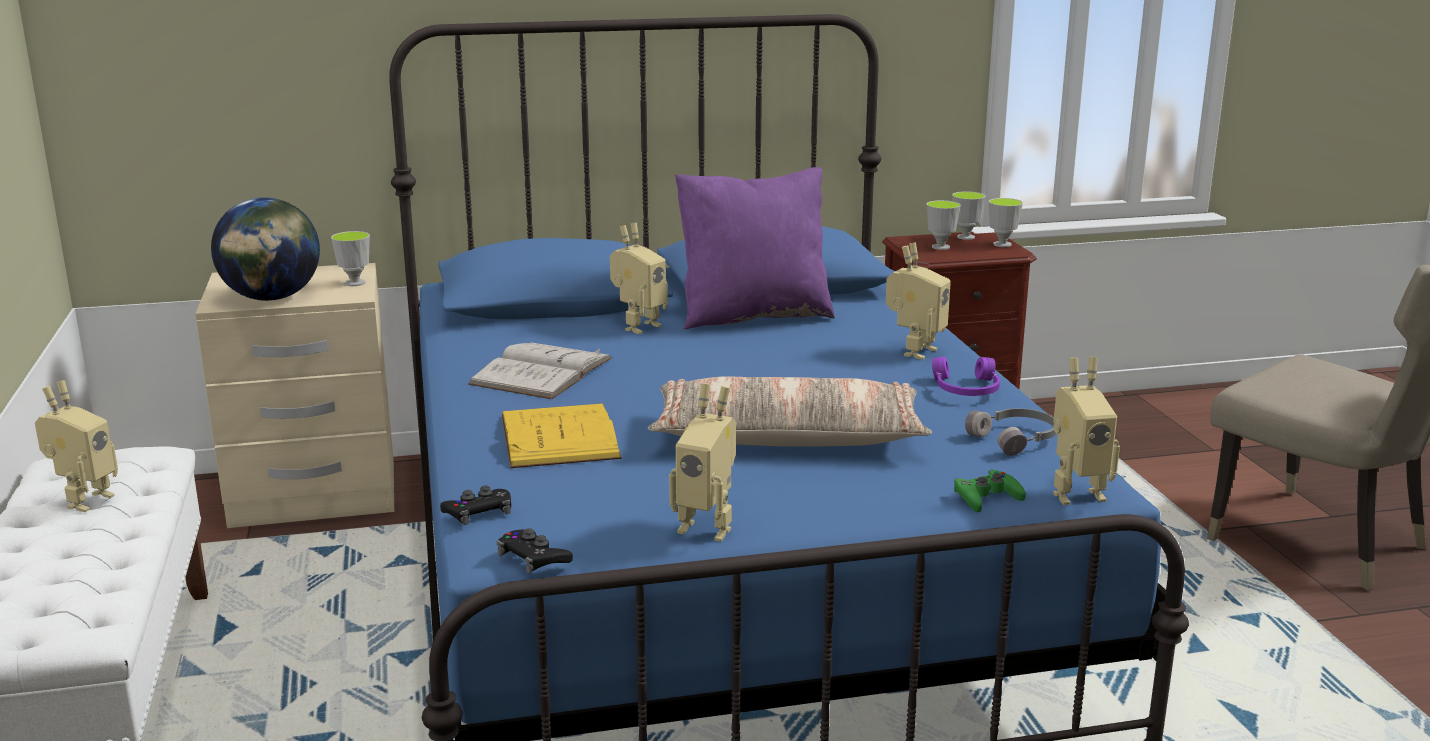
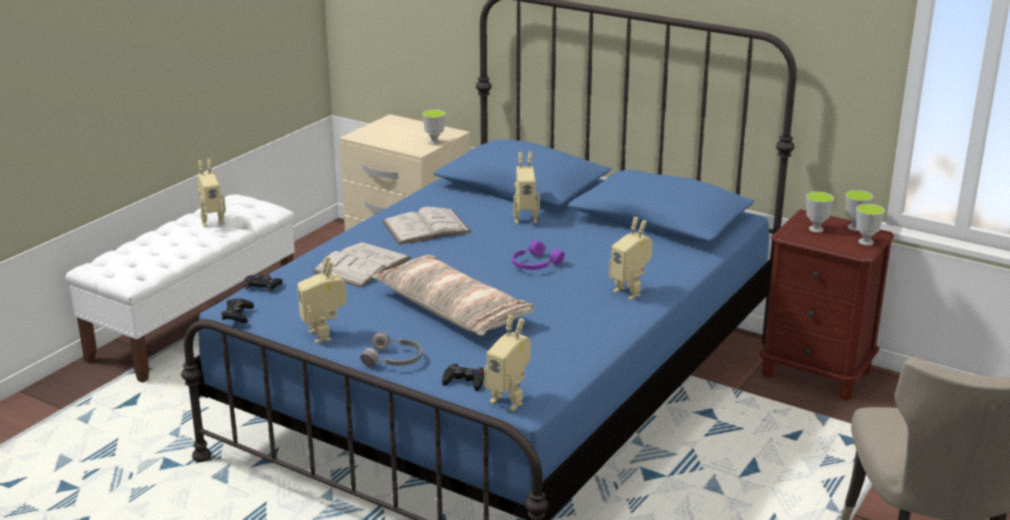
camera: 45 degrees right, 5 degrees up
(272, 298) = (383, 139): globe -> none
(559, 436) = (362, 265): yellow book -> white book
(753, 315) = (598, 235): purple pillow -> none
(914, 351) = (630, 291): toy robot -> toy robot turned 60 degrees clockwise
(965, 390) = (598, 325): purple headphones -> purple headphones (534, 264)
(987, 497) = (464, 381): green game controller -> black game controller
(1016, 439) = (553, 362): grey headphones -> grey headphones (393, 360)

